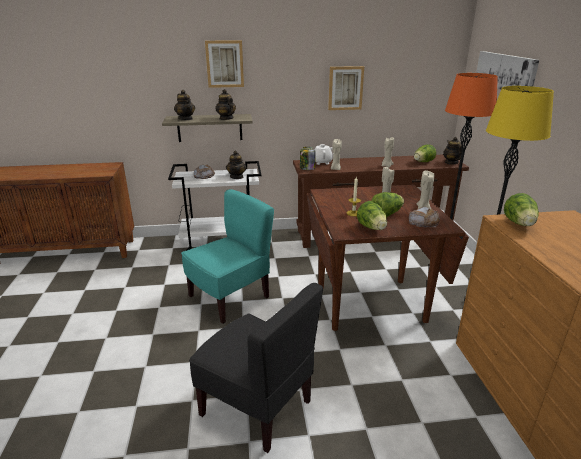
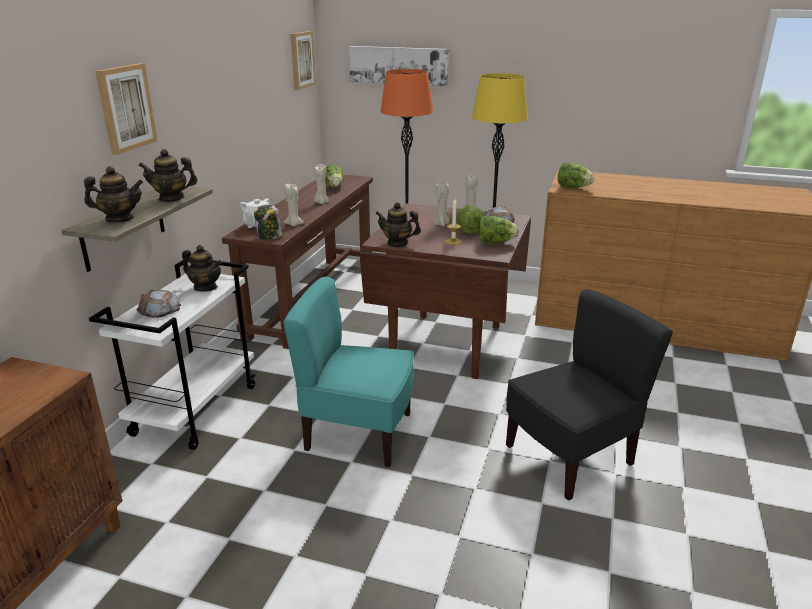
camera: 65 degrees left, 0 degrees up
(230, 298) = (358, 433): turquoise chair -> turquoise chair turned 60 degrees counterclockwise
(345, 88) = (245, 115): picture -> picture (302, 60)
(451, 162) = (352, 179): teapot -> teapot (397, 243)

